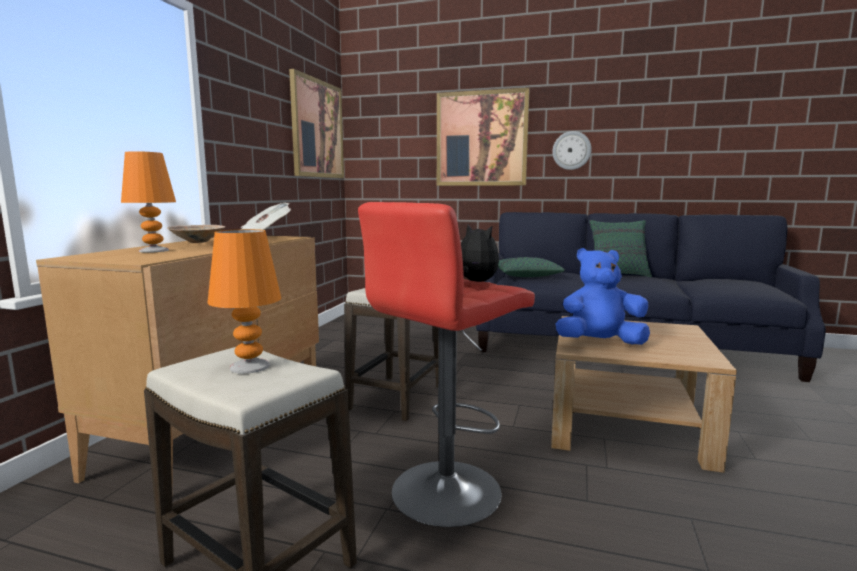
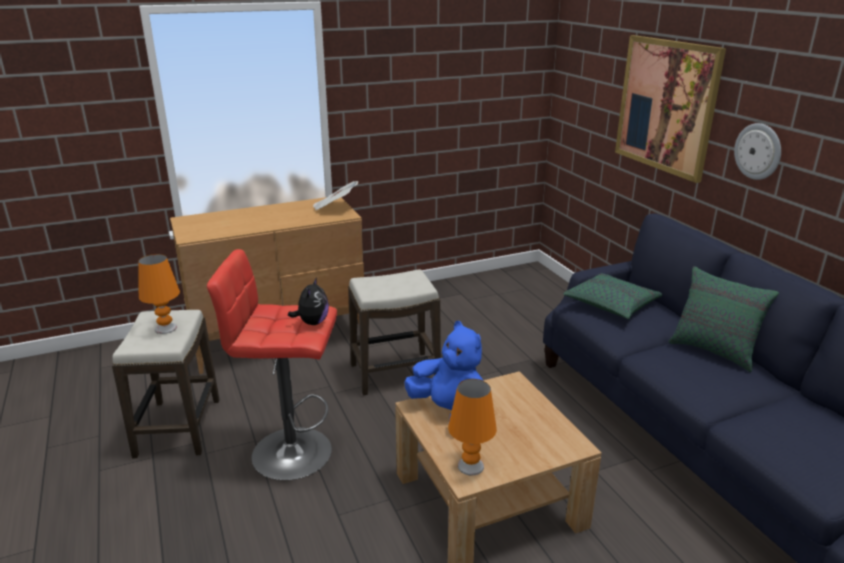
camera: 50 degrees right, 15 degrees up
(154, 250) = (228, 220): orange table lamp -> orange table lamp (471, 466)
(198, 242) = (277, 210): beige bowl -> none
(317, 129) = (498, 71): picture -> none

